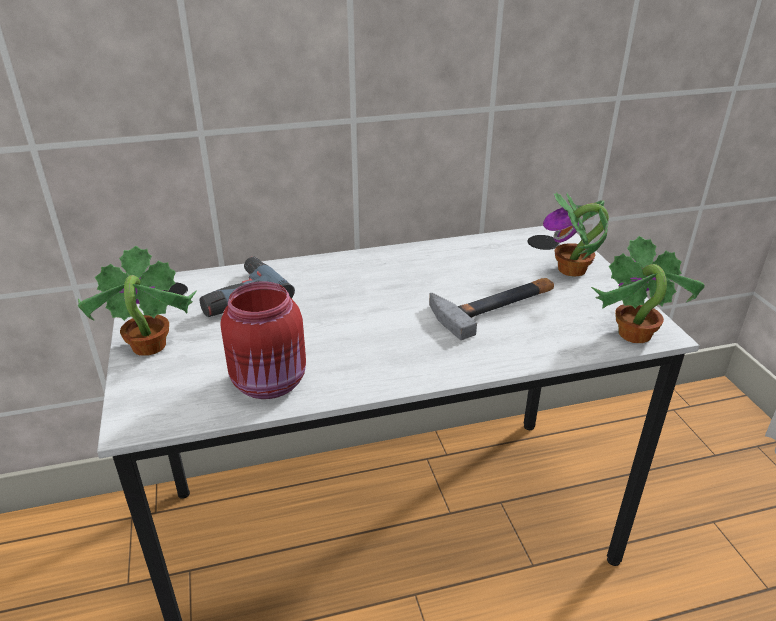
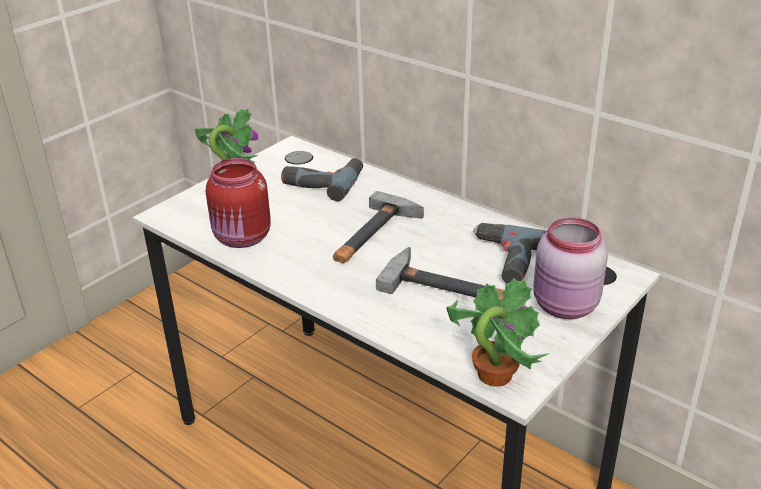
camera: 55 degrees right, 0 degrees up
(370, 307) = (373, 235): none -> hammer
(484, 266) = (504, 260): none -> power drill
(572, 270) = (565, 307): potted plant -> pink jar

